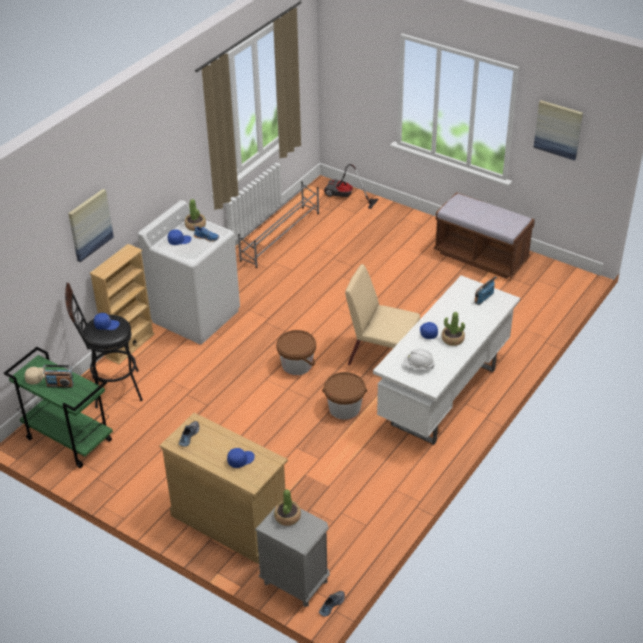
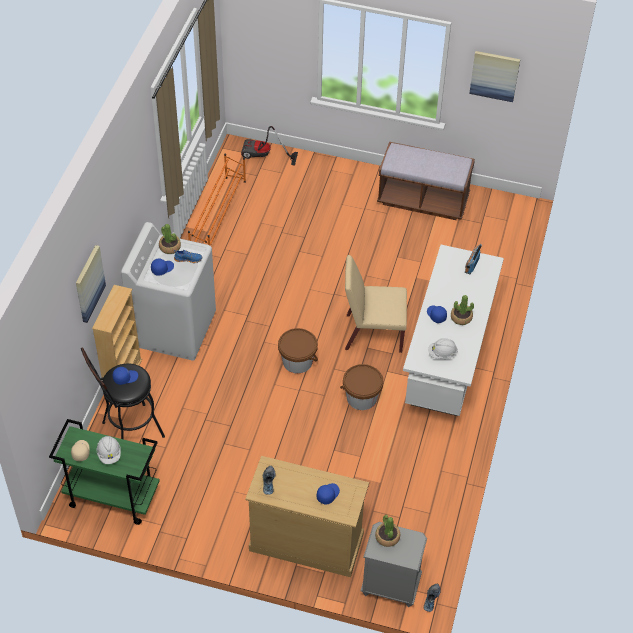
camera: 20 degrees left, 10 degrees up
(60, 384) = (109, 454): radio -> white hard hat
(281, 236) = (218, 217): grey shoe rack -> orange shoe rack

